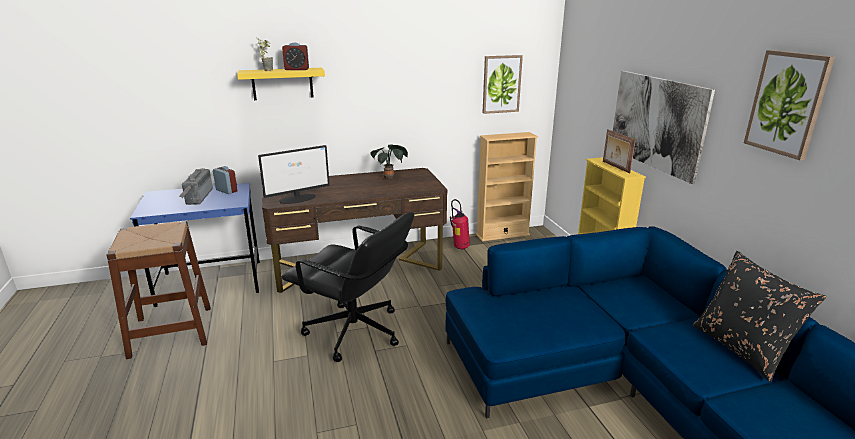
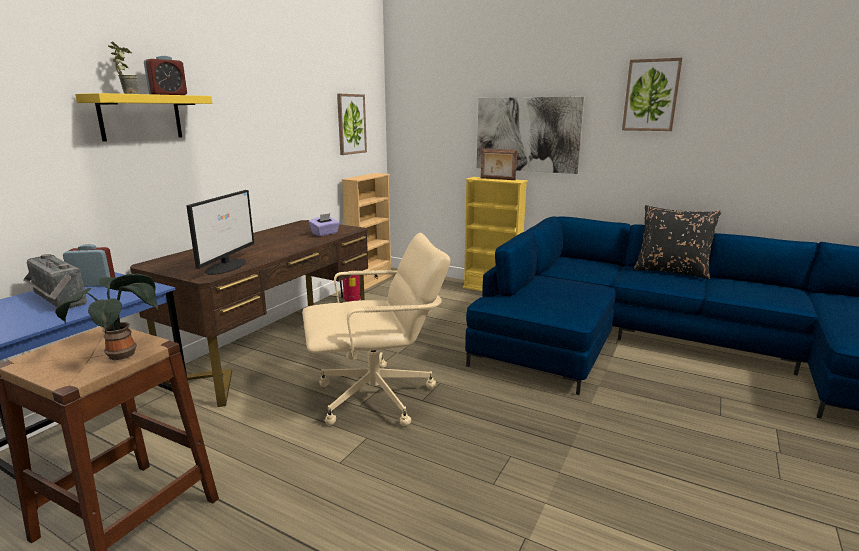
camera: 45 degrees left, 5 degrees down
(354, 332) = (377, 397): black office chair -> beige office chair
(390, 177) = (287, 231): potted plant -> potted plant (124, 354)
(407, 187) = (325, 233): none -> purple tissue box

